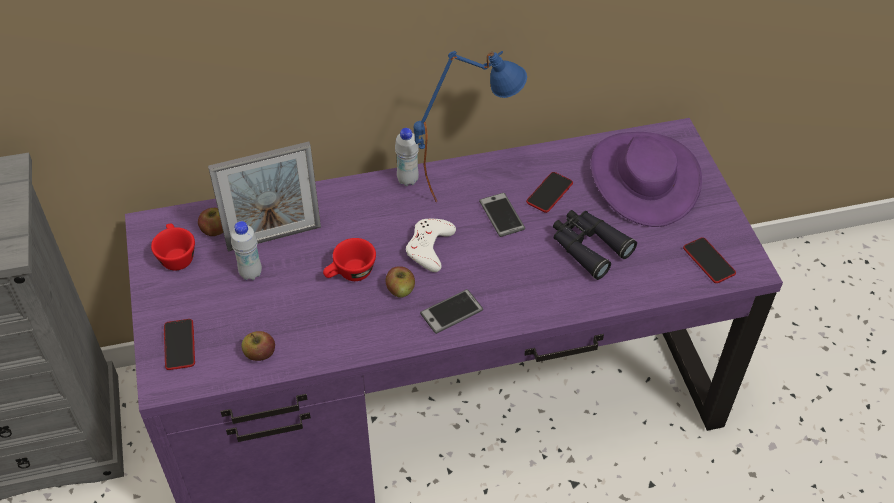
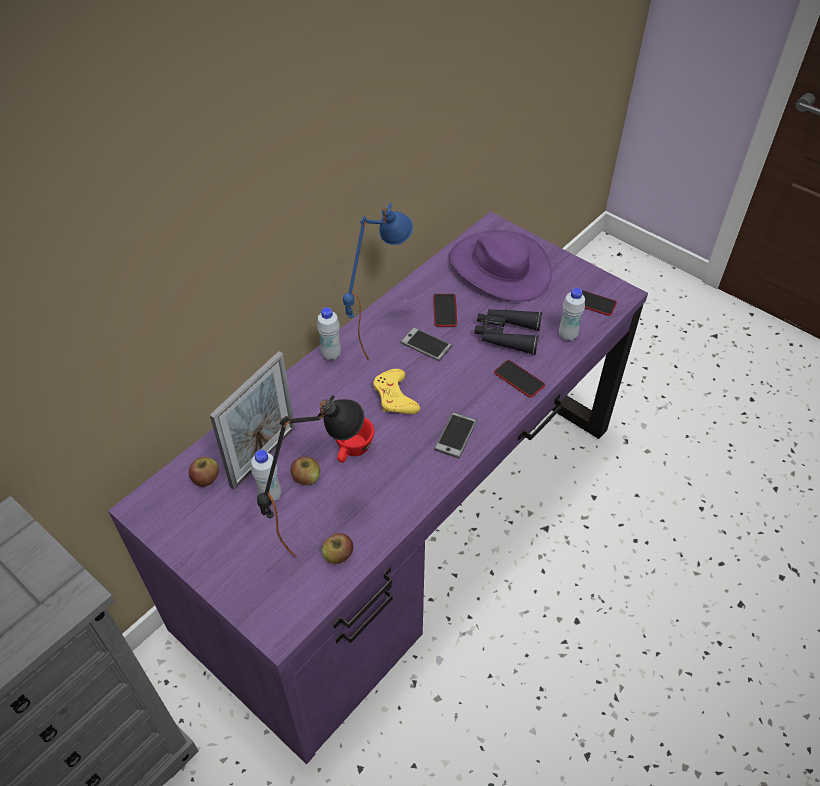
camera: 35 degrees left, 0 degrees up
(176, 256) = (190, 519): red cup -> none
(179, 345) = (263, 590): phone -> phone (519, 379)
(269, 318) = (319, 522): none -> black table lamp
(400, 290) = (402, 441): apple -> apple (306, 478)
(429, 247) = (395, 397): white game controller -> yellow game controller
(650, 280) = (567, 336): none -> white bottle

